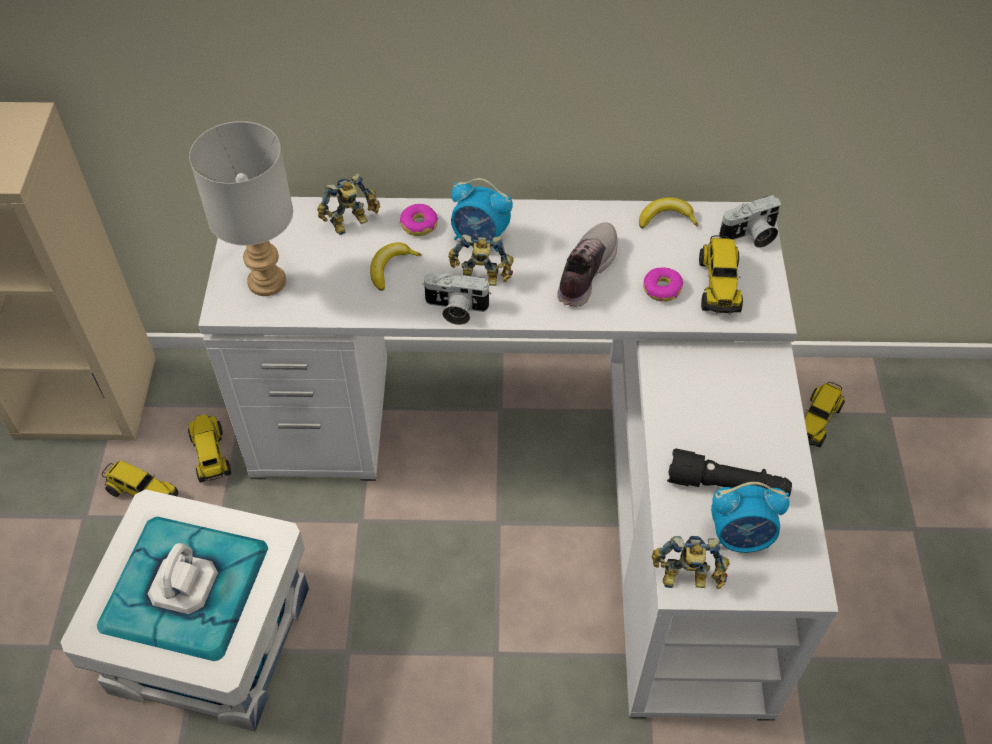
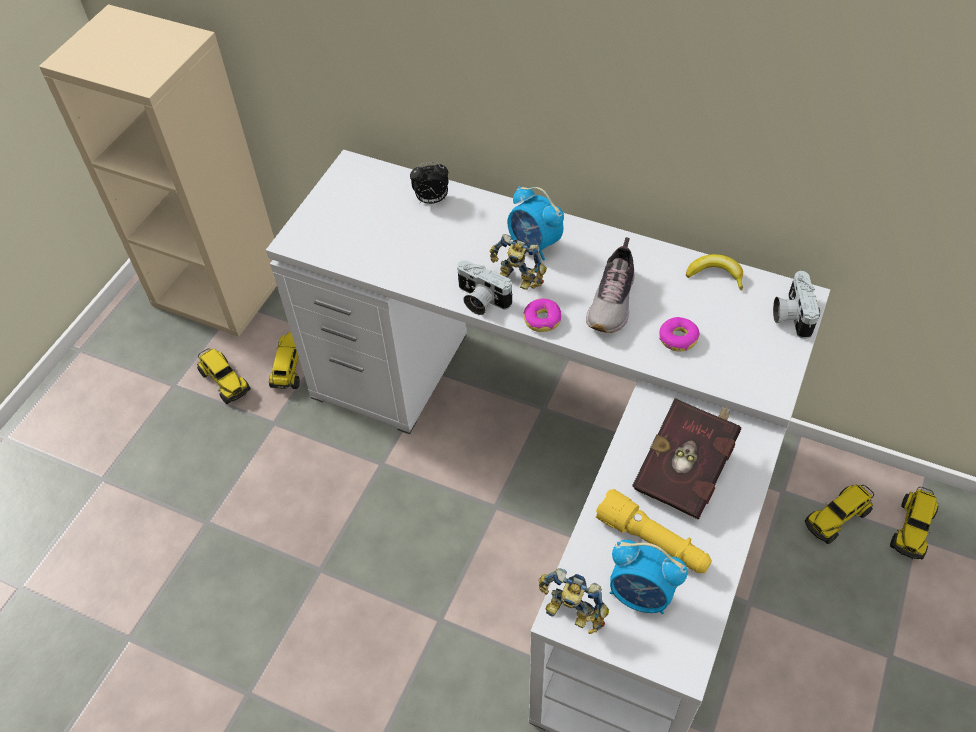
camera: 25 degrees right, 0 degrees up
(210, 639) = (219, 517): white storage box -> none
(267, 280) = (338, 228): grey table lamp -> none
(351, 223) = (431, 200): toy robot -> alarm clock
(391, 268) = (444, 248): banana -> none
(419, 224) = (488, 217): donut -> donut (542, 319)
(584, 272) = (613, 301): shoe -> shoe turned 150 degrees clockwise
(718, 285) = (735, 351): toy truck -> toy truck (912, 528)
(723, 410) = (686, 469): none -> red book
(727, 486) = (653, 541): black flashlight -> yellow flashlight
(750, 236) = (790, 315): camera -> camera turned 90 degrees clockwise

